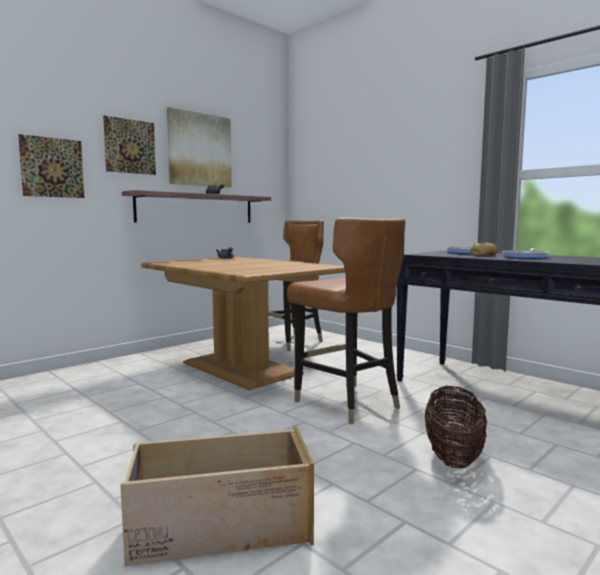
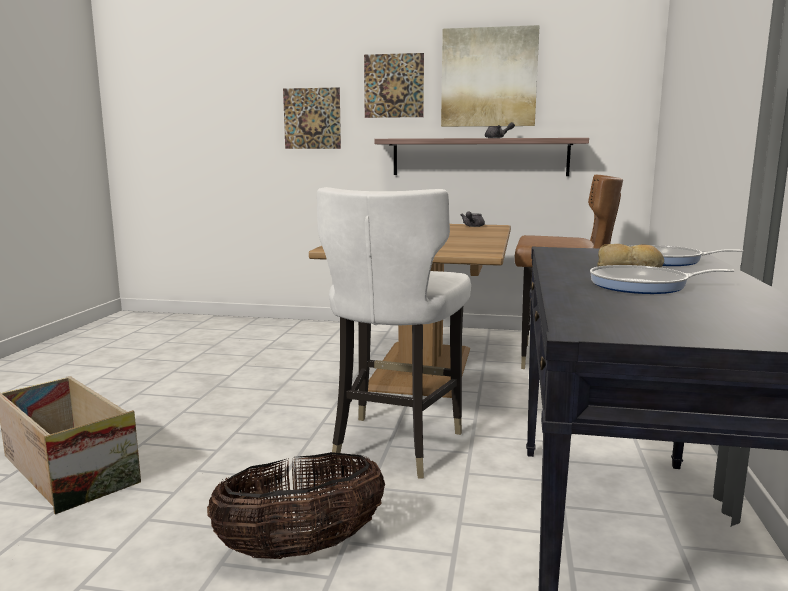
camera: 55 degrees right, 5 degrees up
(347, 403) = (394, 445): brown chair -> white chair

